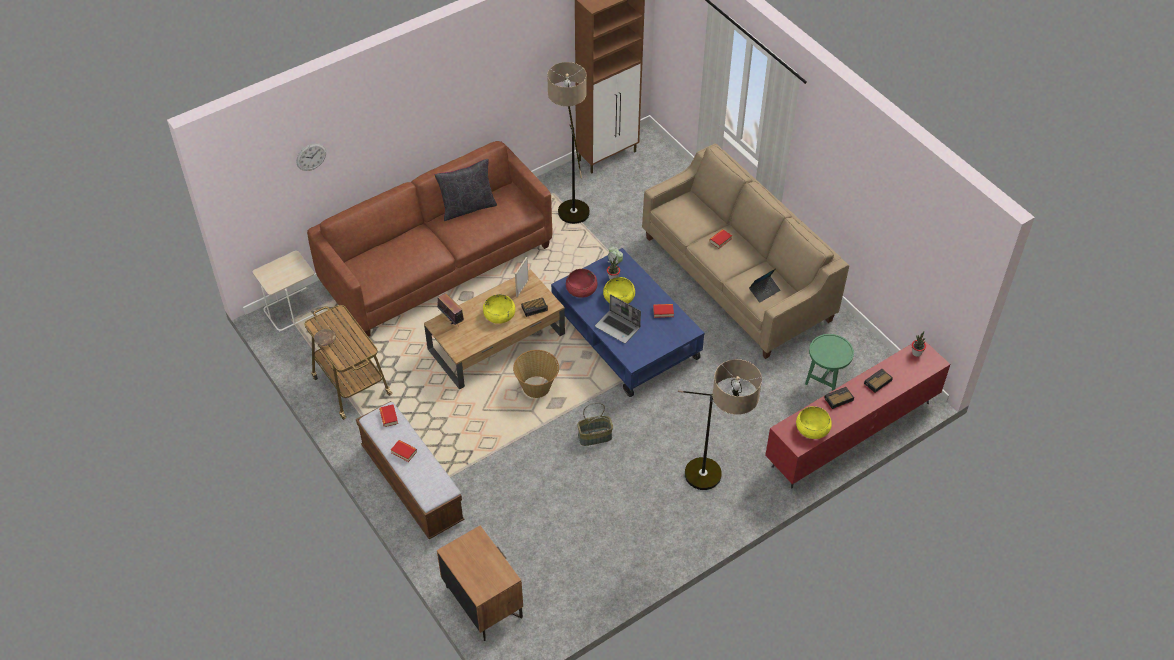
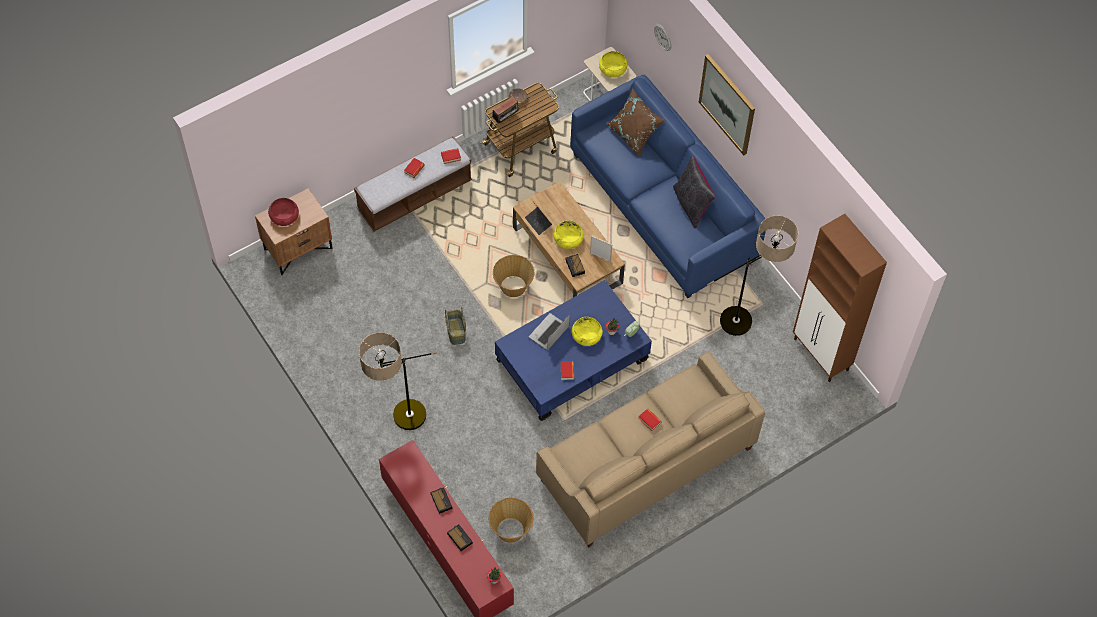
camera: 90 degrees right, 10 degrees up
(375, 251) = (634, 134): none -> brown pillow
(414, 101) = (727, 104): none -> picture
(437, 264) = (663, 206): brown sofa -> blue sofa
(451, 319) = (563, 202): radio -> radio (506, 118)
(581, 289) = (597, 304): red bowl -> red bowl (284, 216)
(764, 291) = (580, 454): laptop -> laptop (538, 222)
(812, 428) = (409, 474): yellow bowl -> yellow bowl (612, 69)
(825, 381) = (511, 530): green side table -> basket

